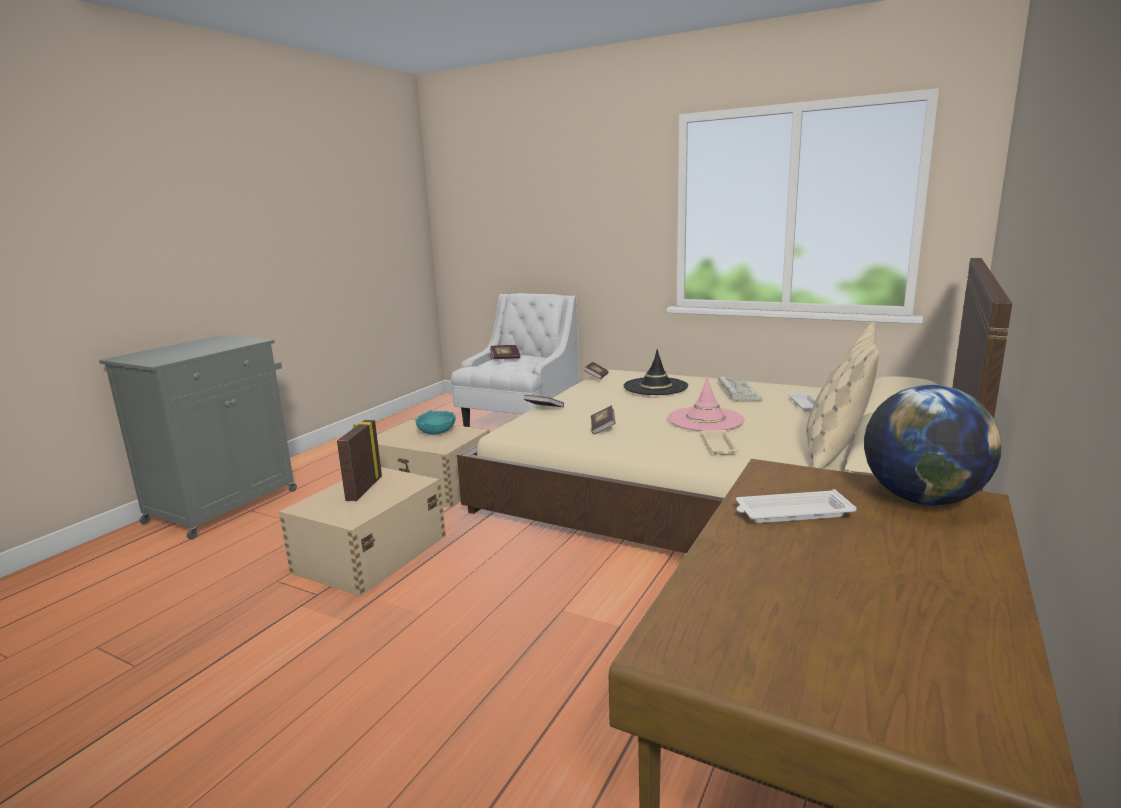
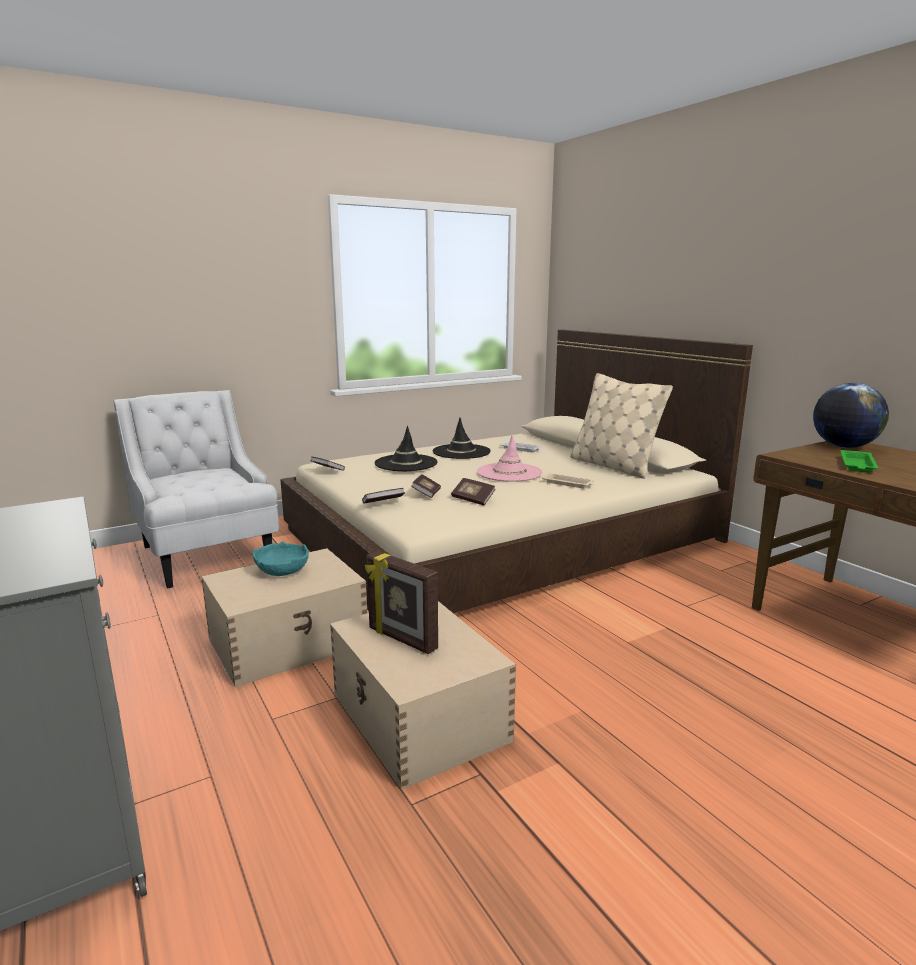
camera: 60 degrees left, 0 degrees up
(505, 358) = (185, 478): book -> book (426, 494)
(737, 391) = (461, 452): keyboard -> black hat
(791, 513) = (857, 465): white tray -> green tray

